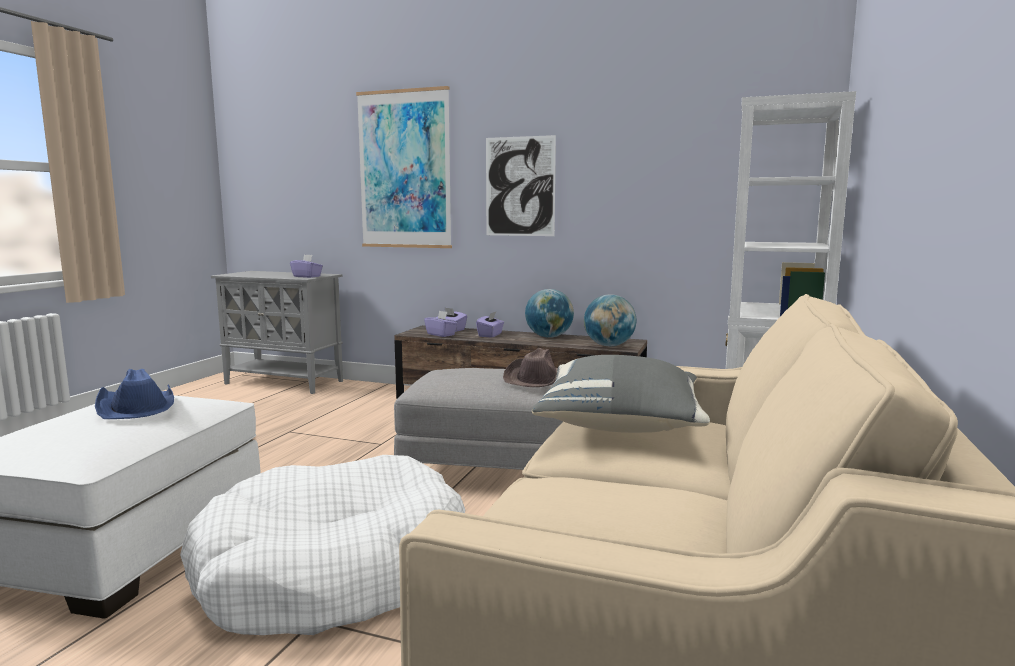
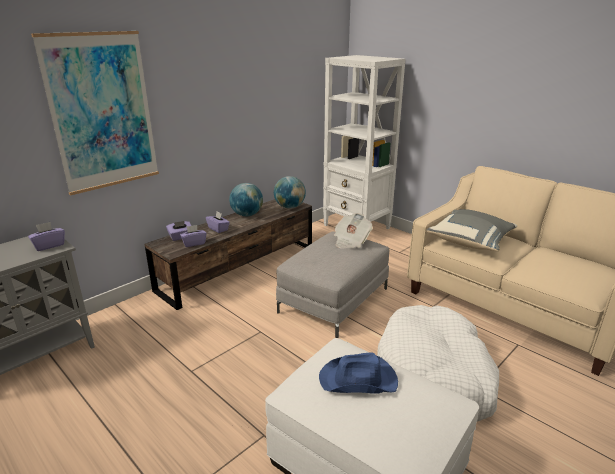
camera: 65 degrees left, 15 degrees up
(520, 186) = (203, 113): picture -> none
(536, 379) = (351, 241): brown hat -> newspaper

